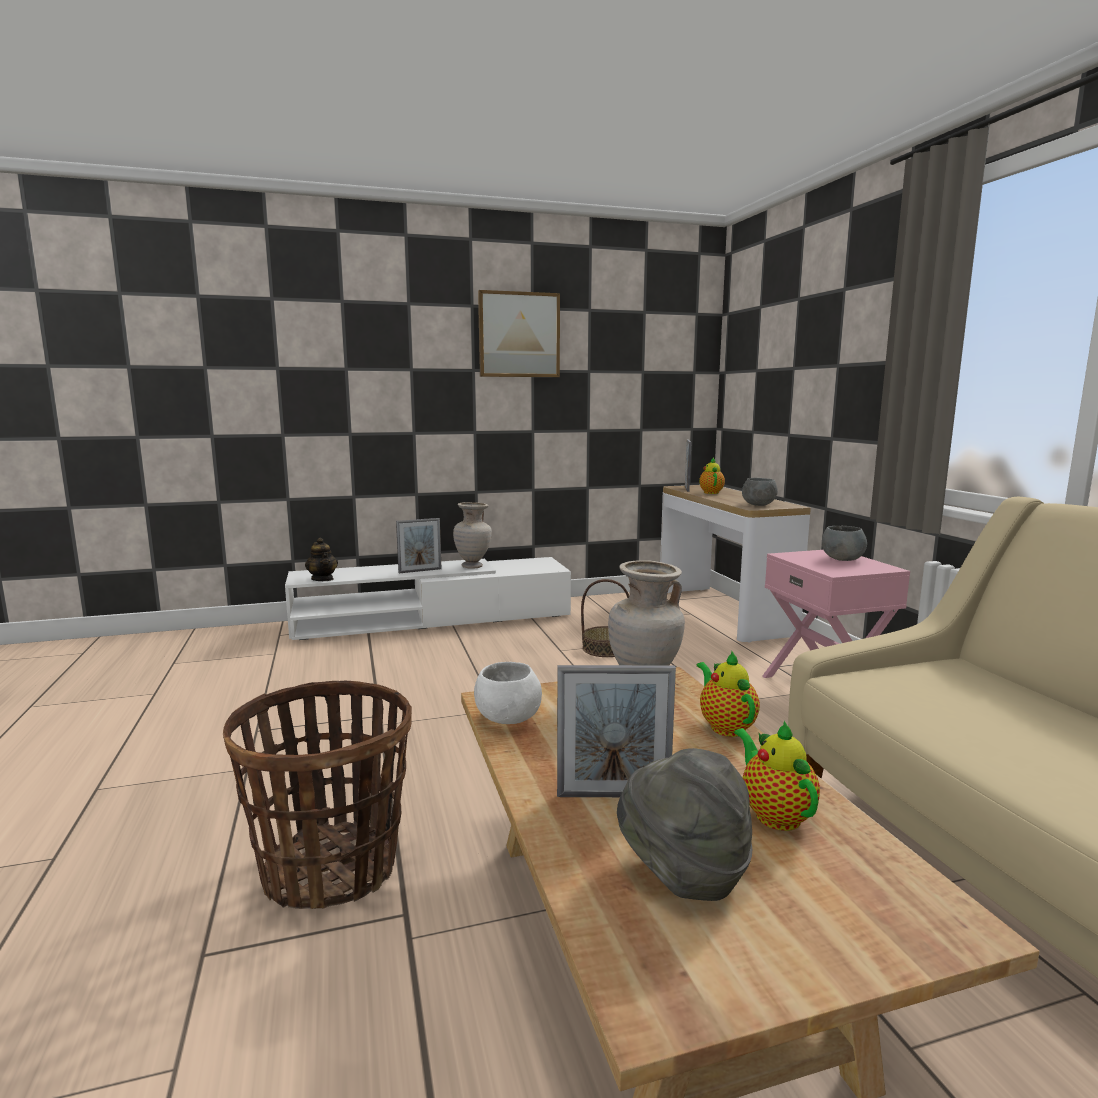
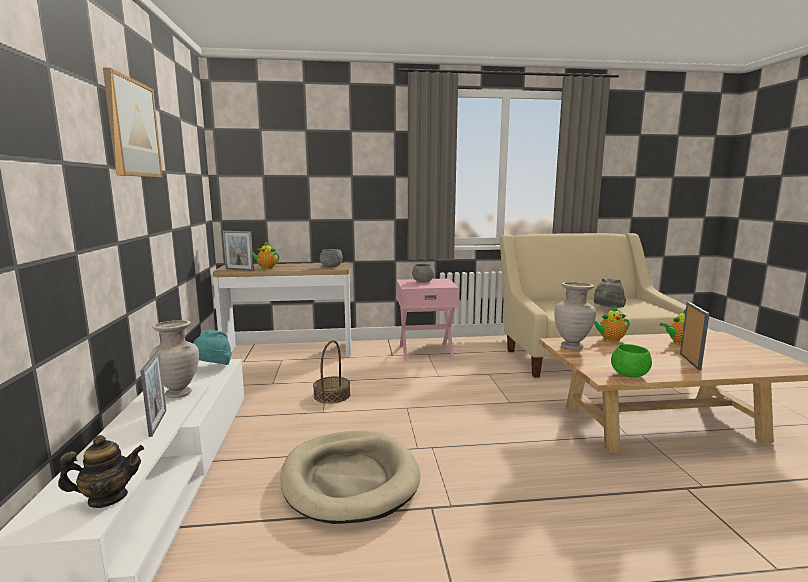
camera: 80 degrees left, 0 degrees up
(331, 869) = (664, 519): basket -> none
(427, 677) = (350, 479): none -> beige dog bed
(508, 718) = (629, 375): white bowl -> green bowl
(539, 567) = (212, 368): none -> turquoise hat
(683, 873) = (733, 357): grey hat -> grey hat (607, 309)

